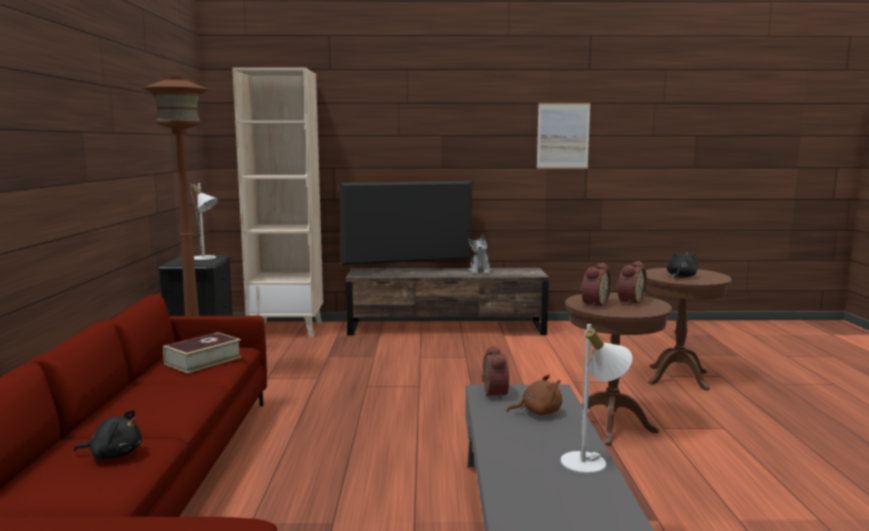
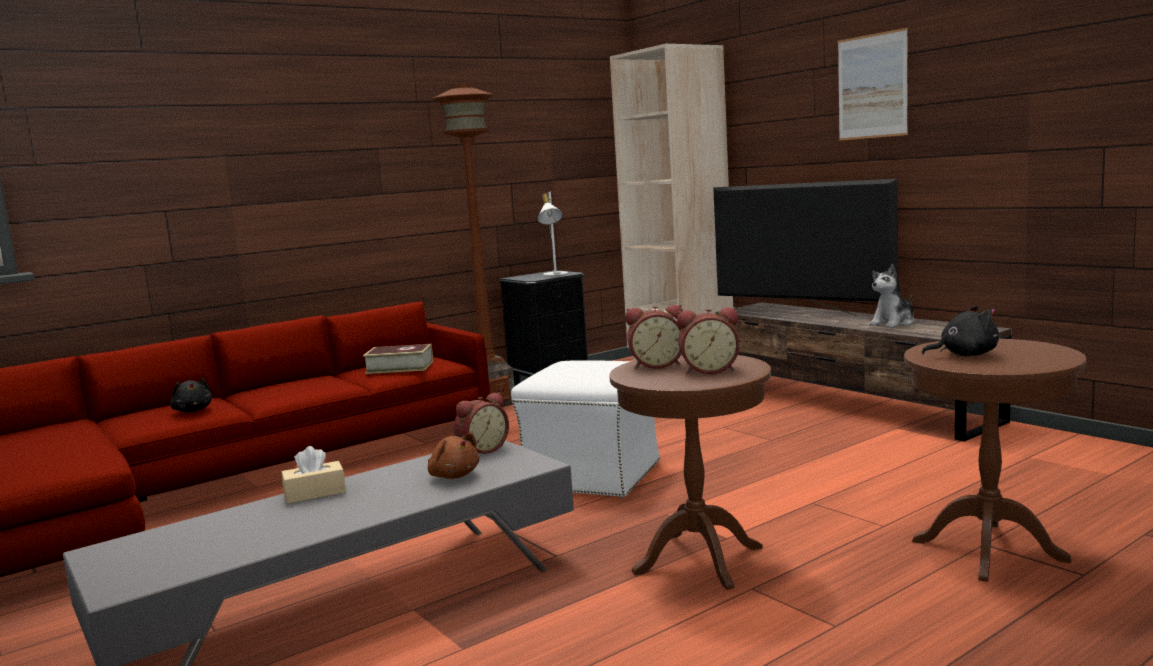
camera: 55 degrees right, 0 degrees up
(432, 407) = (594, 475): none -> white ottoman
(502, 457) = (315, 493): none -> beige tissue box
(563, 136) = (1055, 90): picture -> picture (872, 86)
(591, 461) = (342, 522): white table lamp -> none

